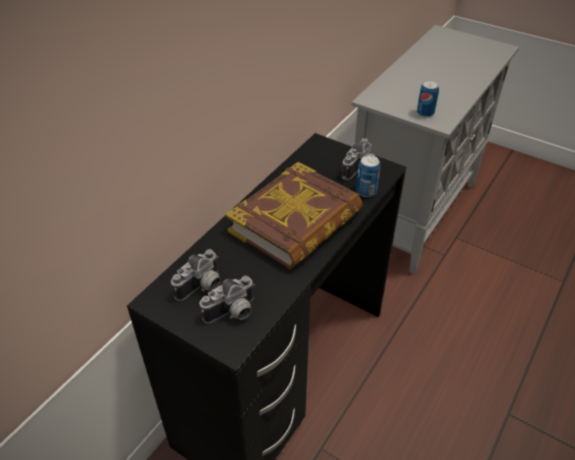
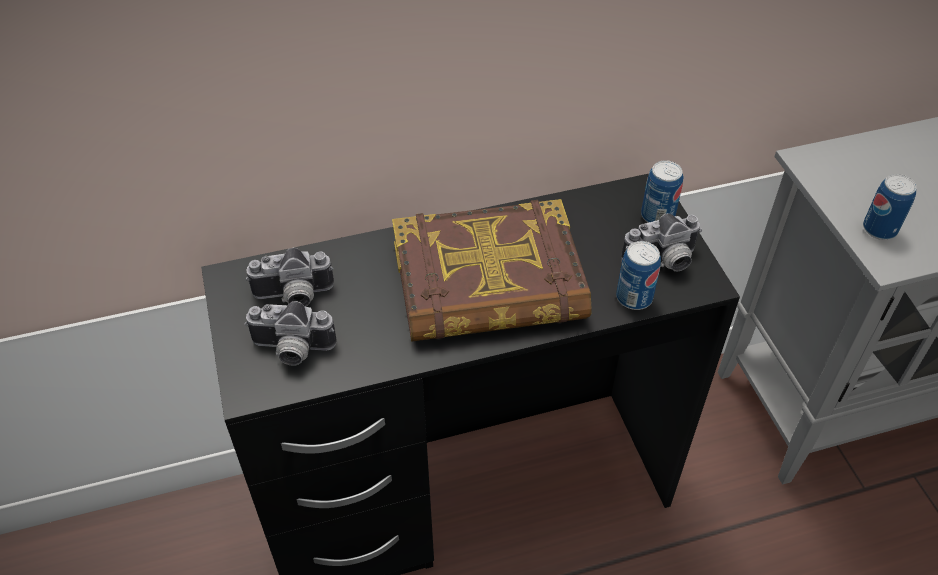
camera: 40 degrees right, 5 degrees up
(336, 152) = (657, 216): none -> can

